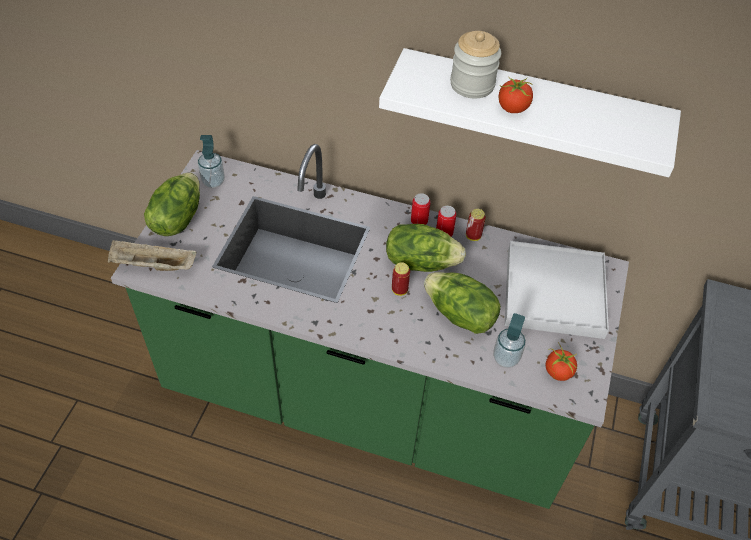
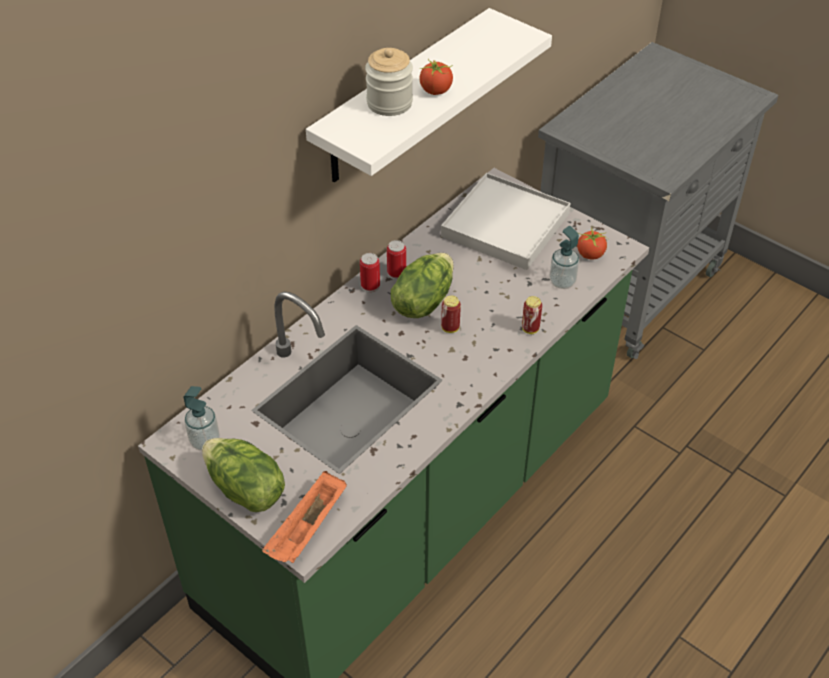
camera: 65 degrees left, 5 degrees down
(152, 266) = (307, 529): beige tray -> orange tray
(459, 315) = (501, 296): lettuce -> none
(473, 236) = (411, 254): can -> can (530, 329)

